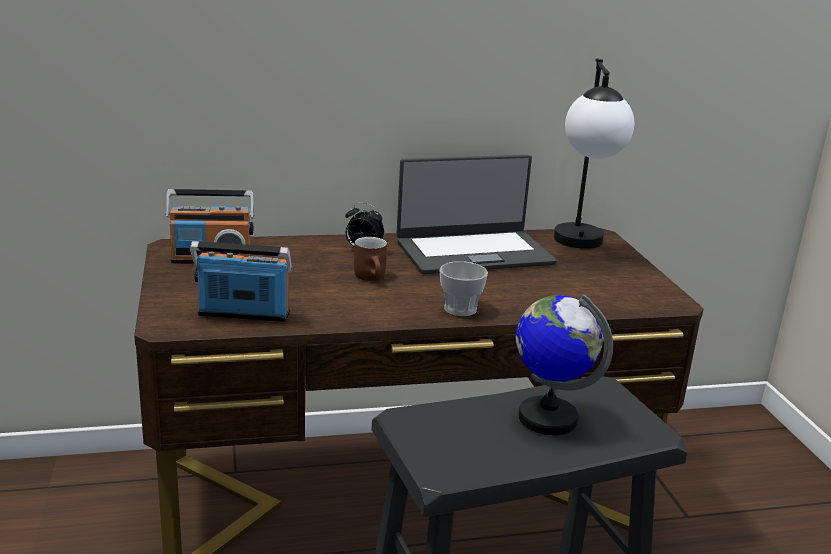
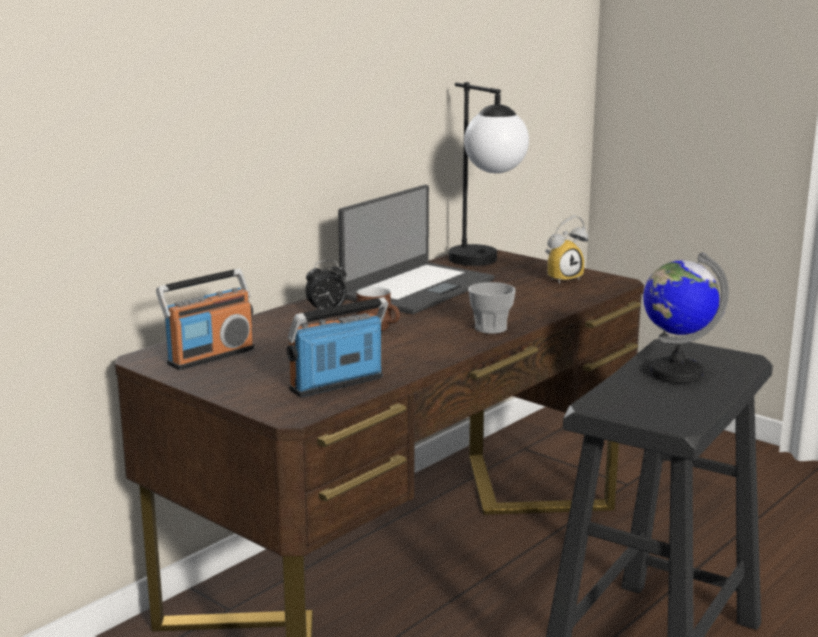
camera: 35 degrees left, 5 degrees down
(625, 283) = (562, 278): none -> alarm clock

